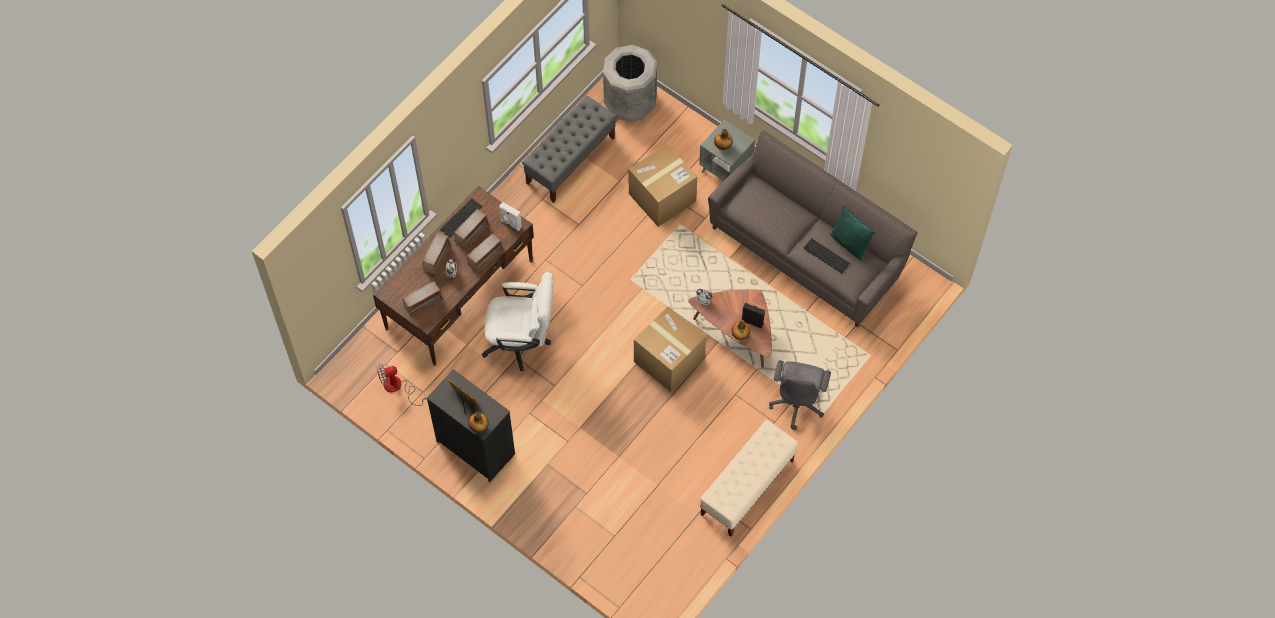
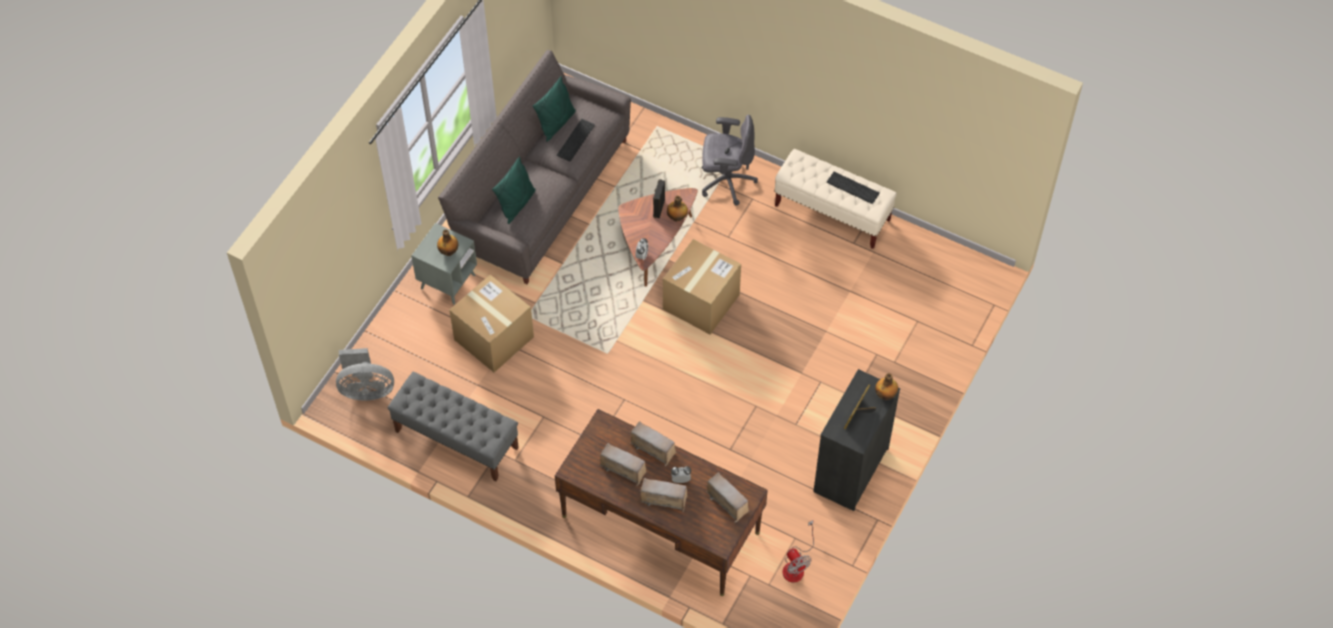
camera: 100 degrees left, 5 degrees down
(460, 217) = (602, 485): keyboard -> keyboard (852, 188)
(511, 224) = (602, 430): white speaker -> none
(522, 342) = (709, 447): white office chair -> none
(630, 103) = (366, 390): grey trash can -> grey fan
(763, 201) = (516, 204): none -> green pillow

